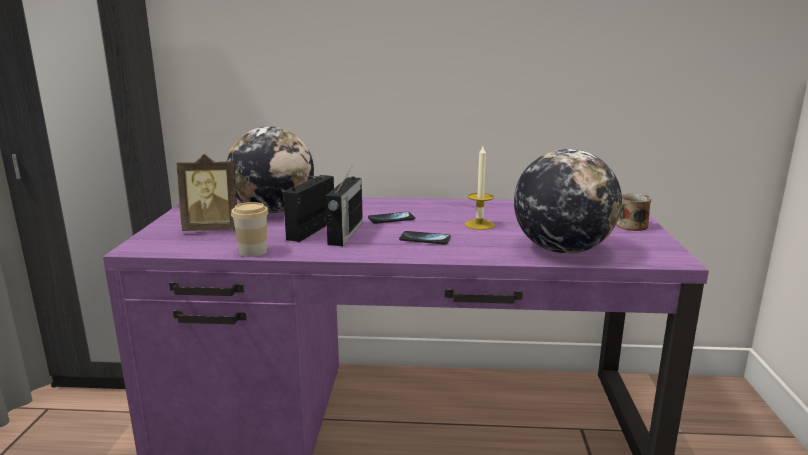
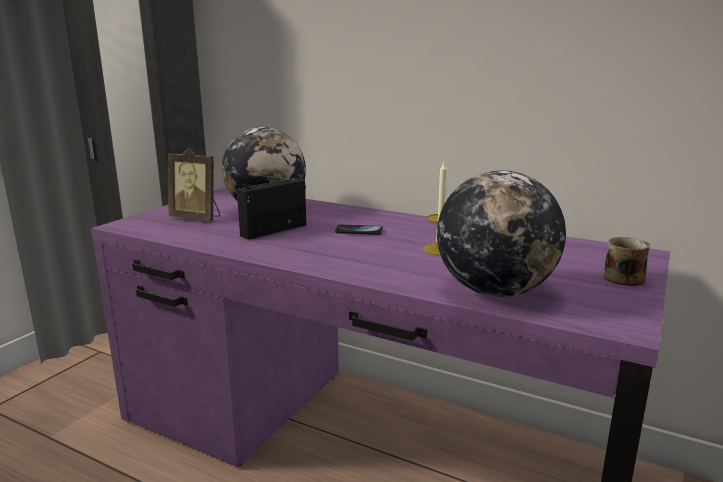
camera: 25 degrees right, 0 degrees up
(253, 252) = (199, 242): cup -> none
(345, 233) = (297, 238): radio -> none
(425, 239) = (363, 255): phone -> none

